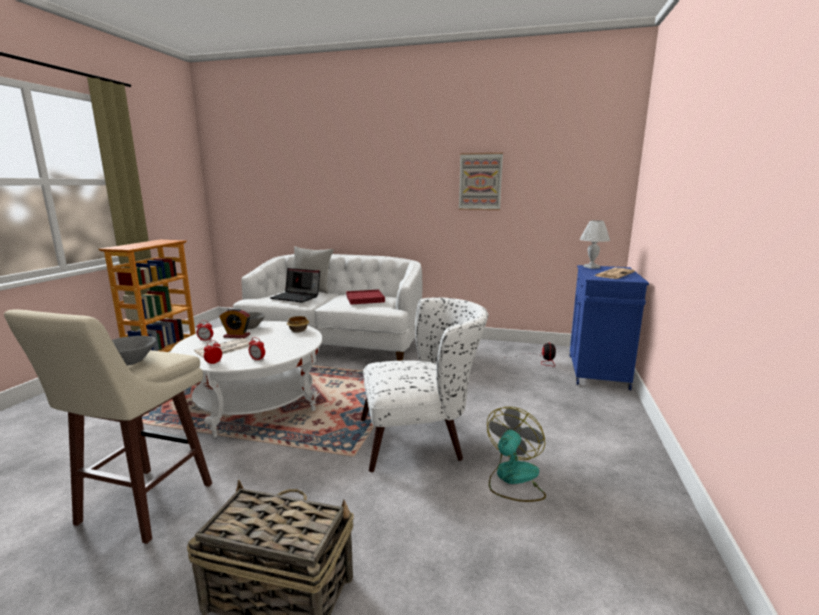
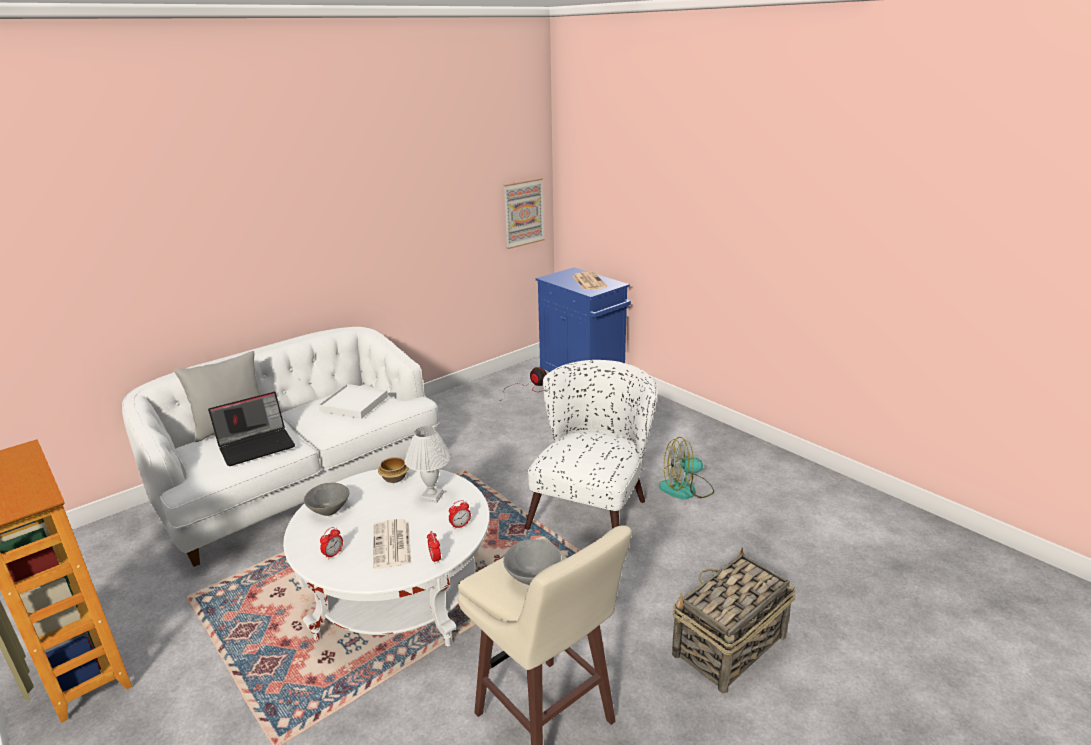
camera: 55 degrees left, 10 degrees up
(237, 336) = (351, 526): alarm clock -> none
(365, 299) = (354, 404): red tray -> white tray
(480, 181) = (412, 203): picture -> picture (523, 213)
(513, 479) = (686, 489): fan -> fan turned 75 degrees counterclockwise
(591, 267) = (553, 277): white table lamp -> white table lamp (432, 495)

